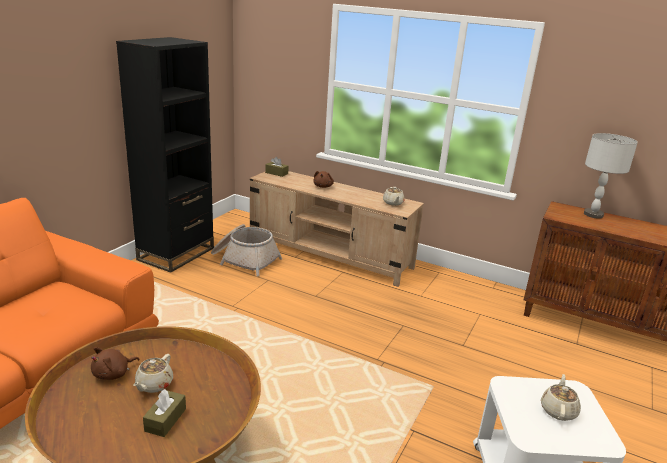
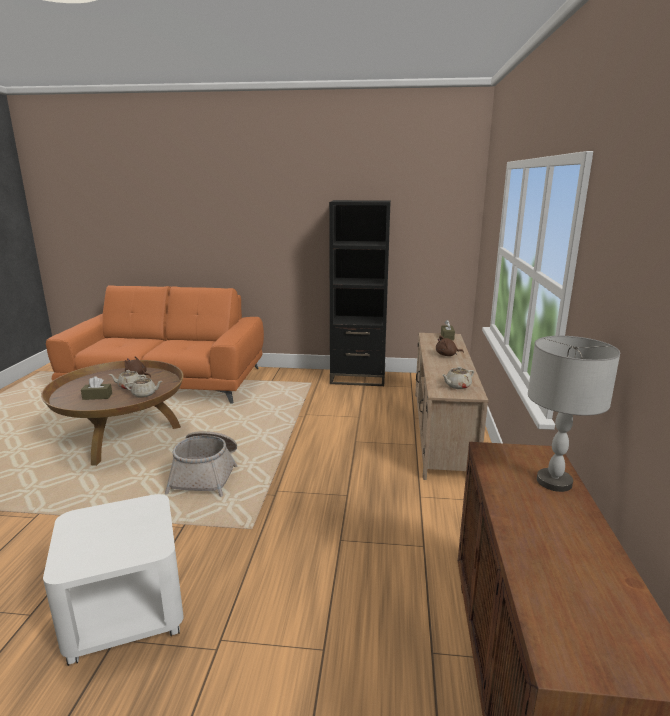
camera: 70 degrees right, 5 degrees down
(244, 260) = (380, 400): basket -> basket (206, 474)
(558, 410) = (116, 536): beige teapot -> beige teapot (144, 394)

